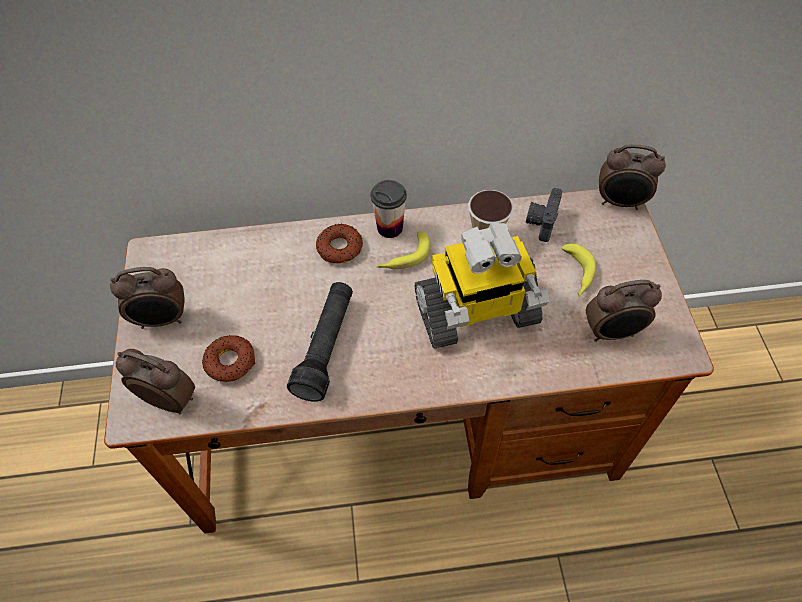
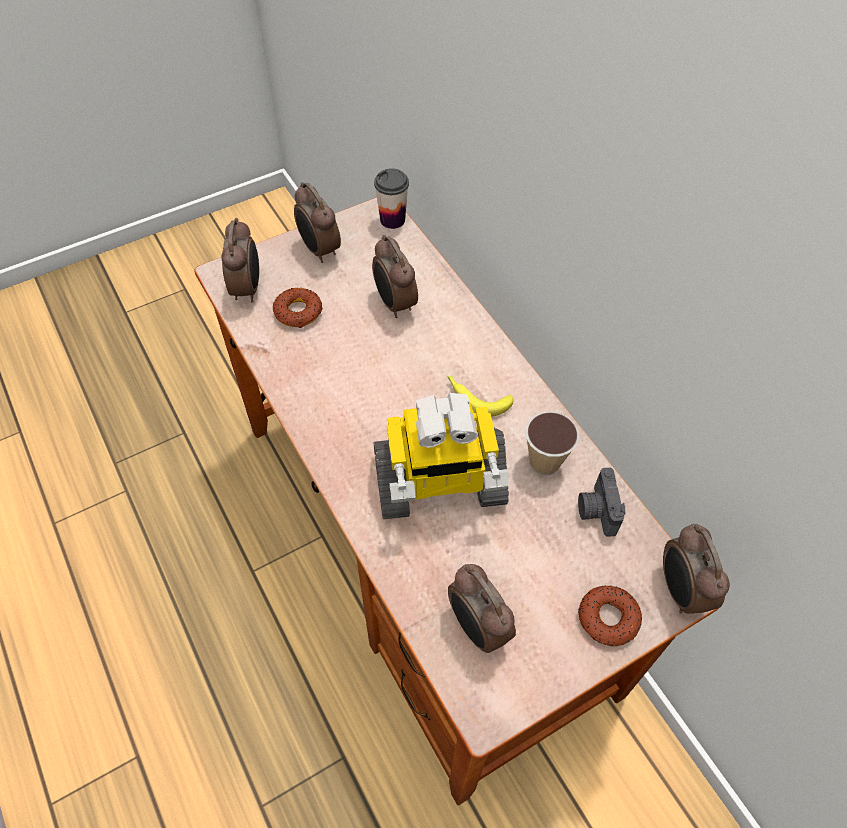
camera: 65 degrees right, 0 degrees up
(269, 280) = (394, 304): none -> alarm clock
(326, 347) = (342, 373): black flashlight -> none
(339, 248) = (459, 341): donut -> donut (608, 618)
(390, 228) = (507, 372): cup -> cup (392, 220)
(476, 313) = (439, 484): toy robot -> toy robot turned 60 degrees counterclockwise
(541, 222) = (596, 510): camera -> camera turned 90 degrees counterclockwise
(576, 274) = (540, 568): banana -> none

